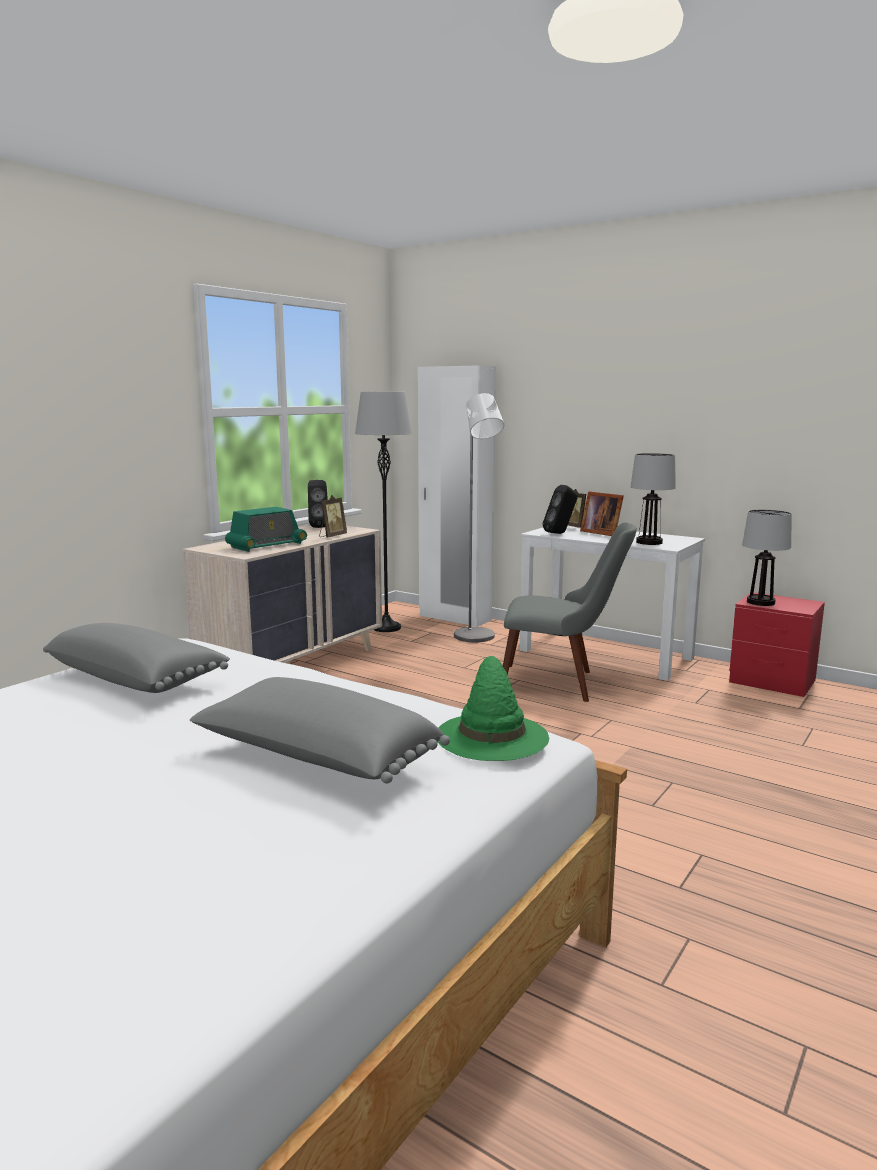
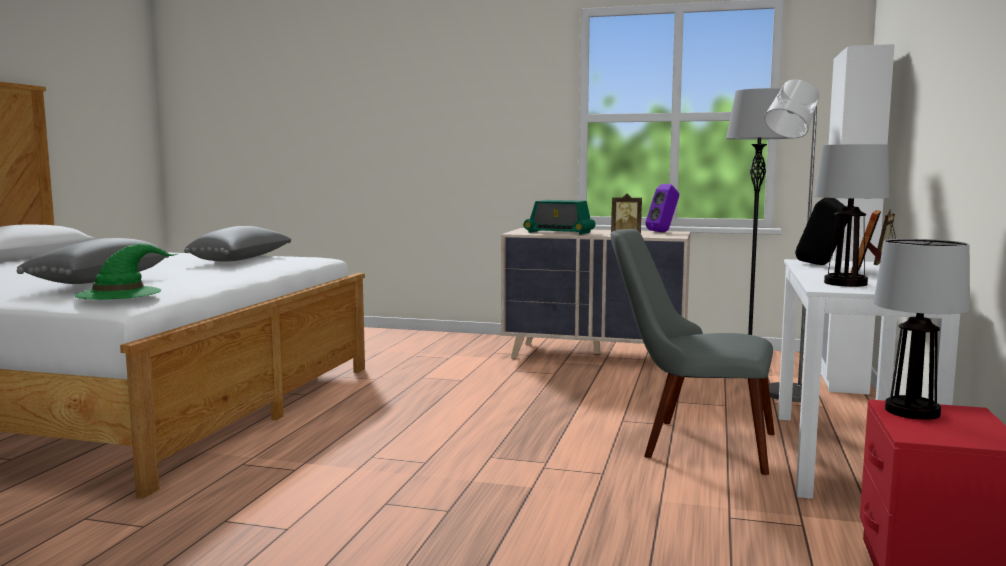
camera: 70 degrees right, 5 degrees down
(318, 527) = (663, 232): black speaker -> purple speaker
(561, 683) = (690, 443): grey chair -> grey chair turned 120 degrees clockwise

